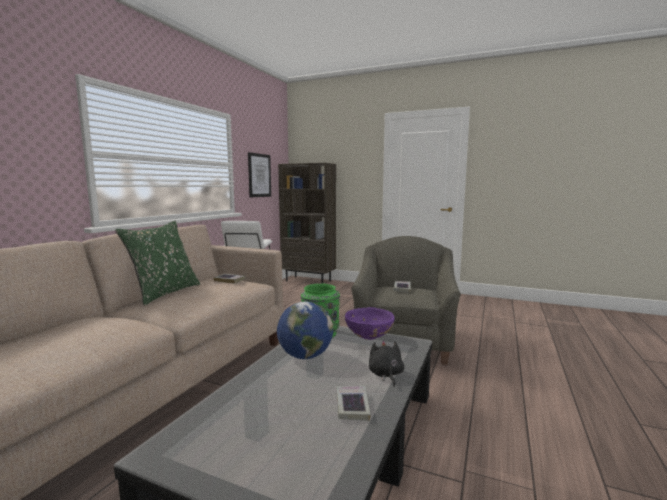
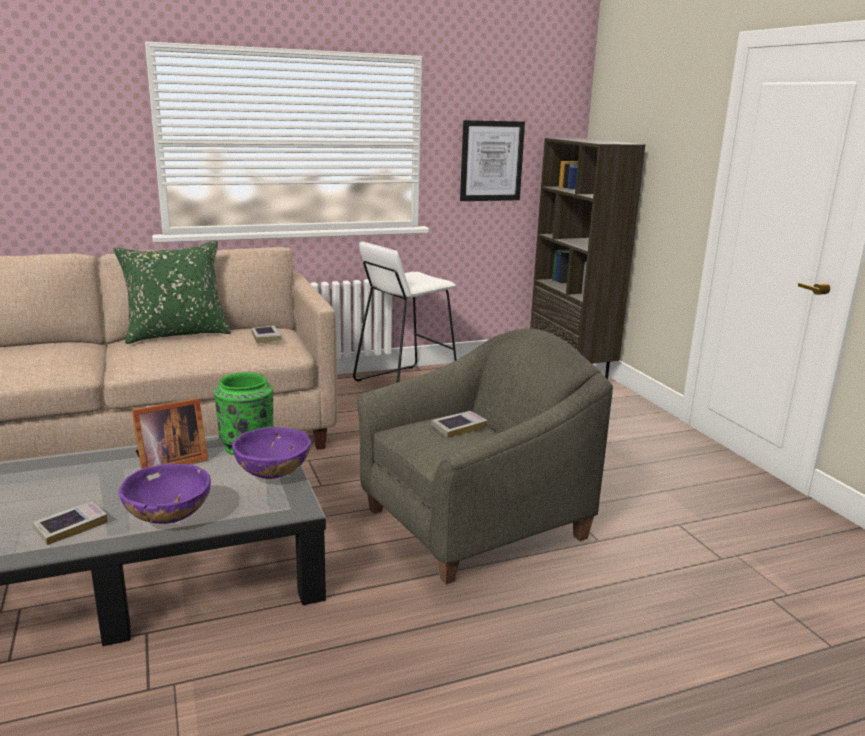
camera: 45 degrees right, 10 degrees up
(305, 356) = (169, 462): globe -> picture frame
(386, 375) = (168, 520): black plush toy -> purple bowl

